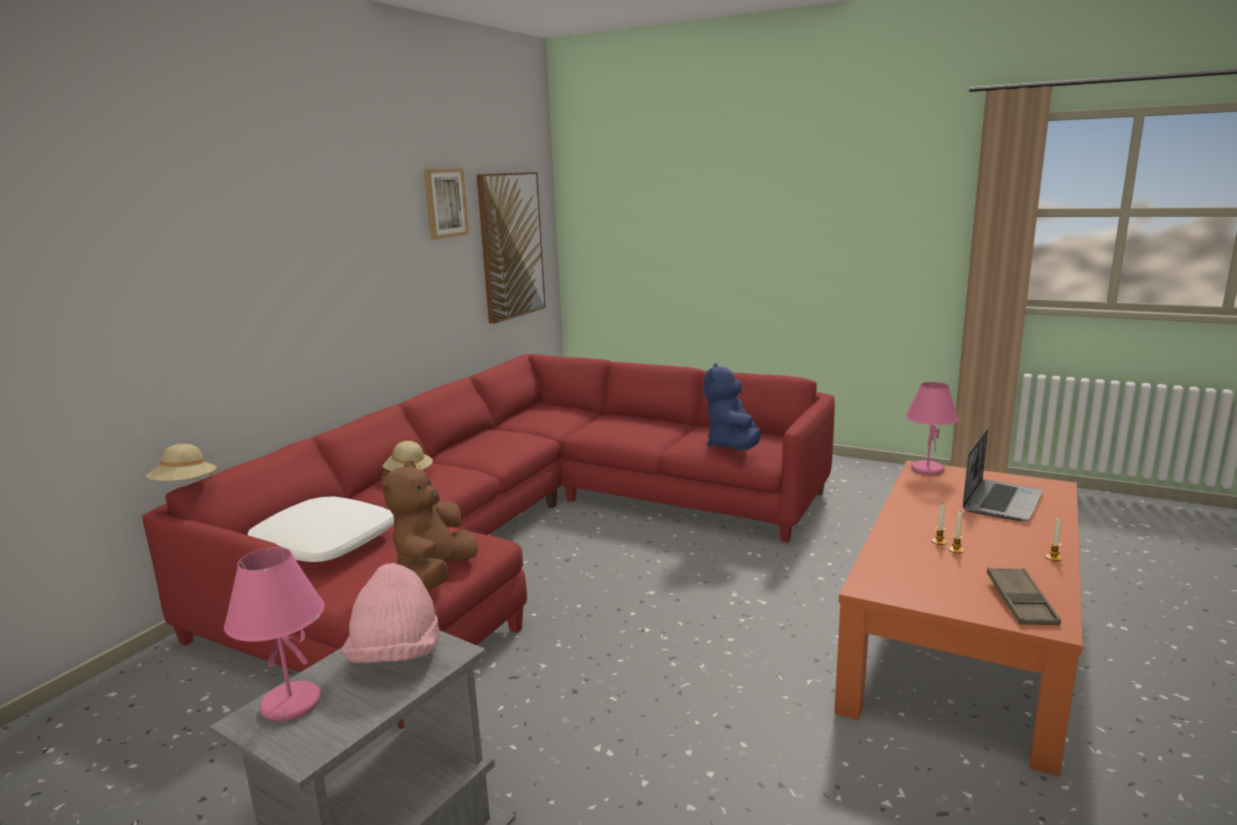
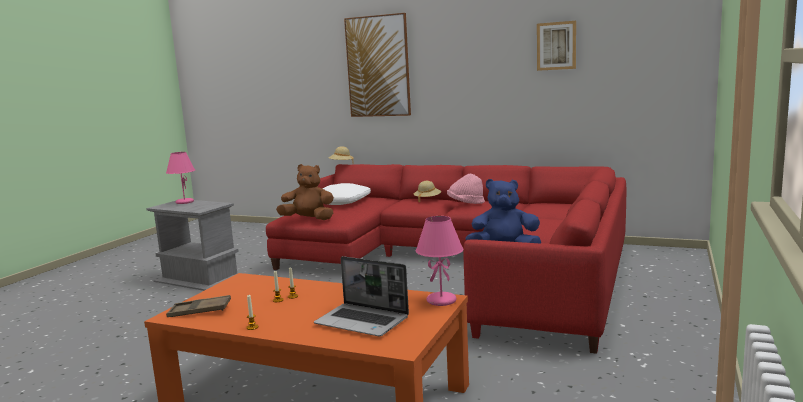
camera: 85 degrees right, 5 degrees down
(396, 656) = (203, 206): pink hat -> pink hat (465, 203)
(511, 246) = (635, 80): picture -> picture (378, 66)

